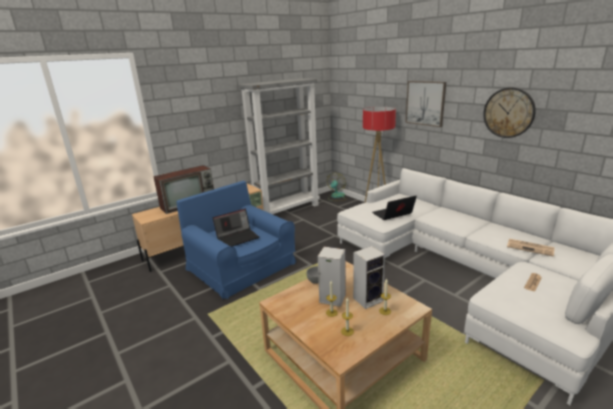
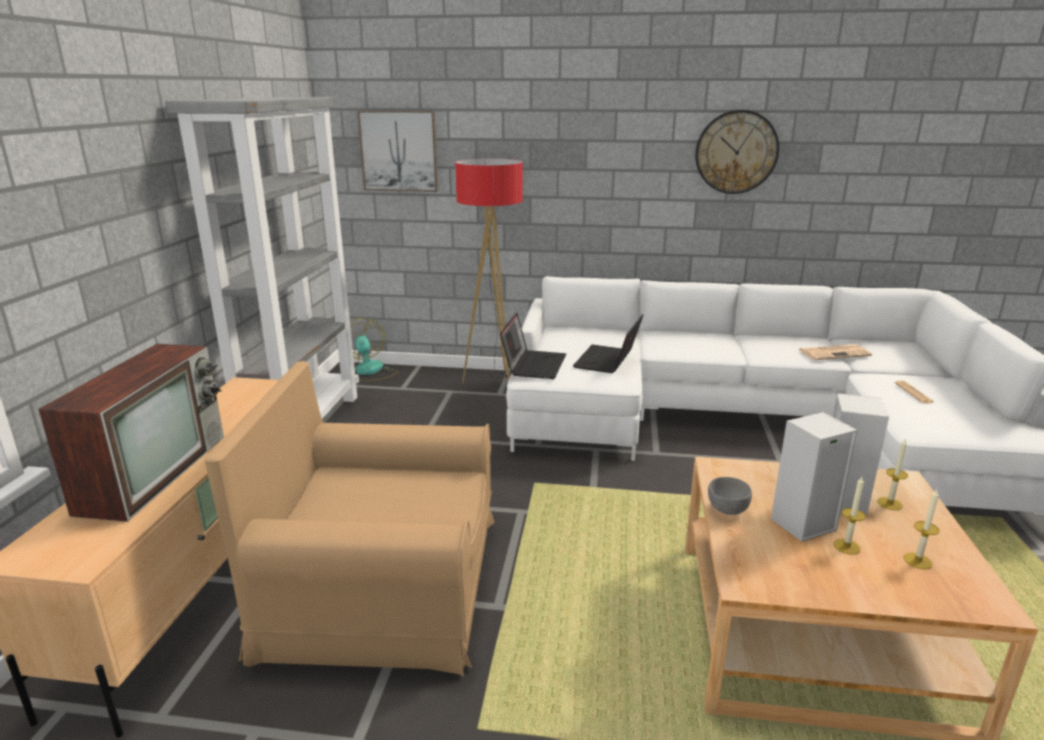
camera: 45 degrees left, 0 degrees up
(237, 237) = (388, 507): laptop -> laptop (533, 364)
(241, 266) = (383, 584): blue armchair -> brown armchair
(425, 103) = (576, 146): picture -> picture (399, 151)

